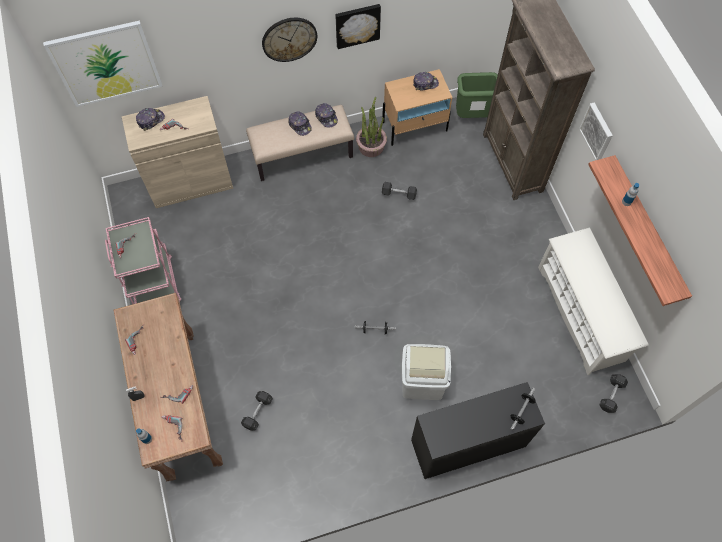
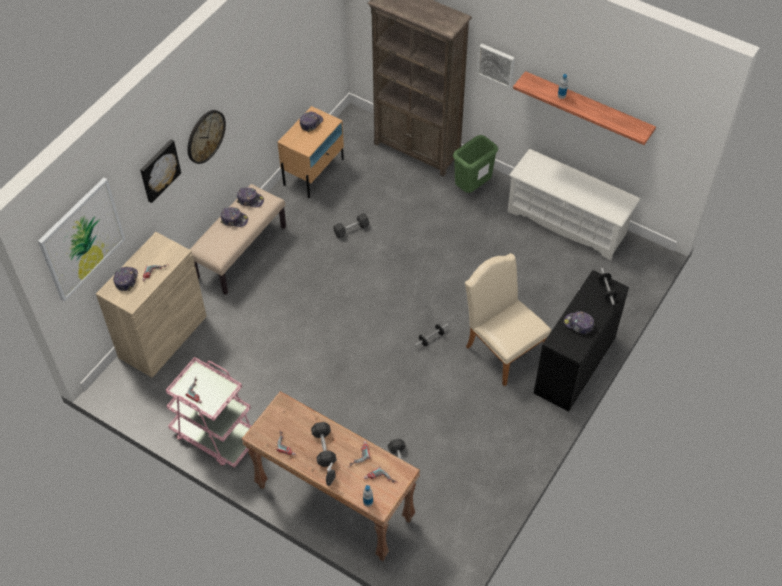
camera: 40 degrees left, 10 degrees down
(357, 25) = (248, 95): picture -> picture (159, 170)
(371, 146) = (292, 209): potted plant -> none
(422, 381) = (502, 348): white trash can -> beige chair
(465, 423) = (578, 324): none -> cap
(472, 116) = (352, 135): green trash can -> green trash can (472, 186)
(611, 395) = (638, 262): grey dumbbell -> grey dumbbell (324, 448)

